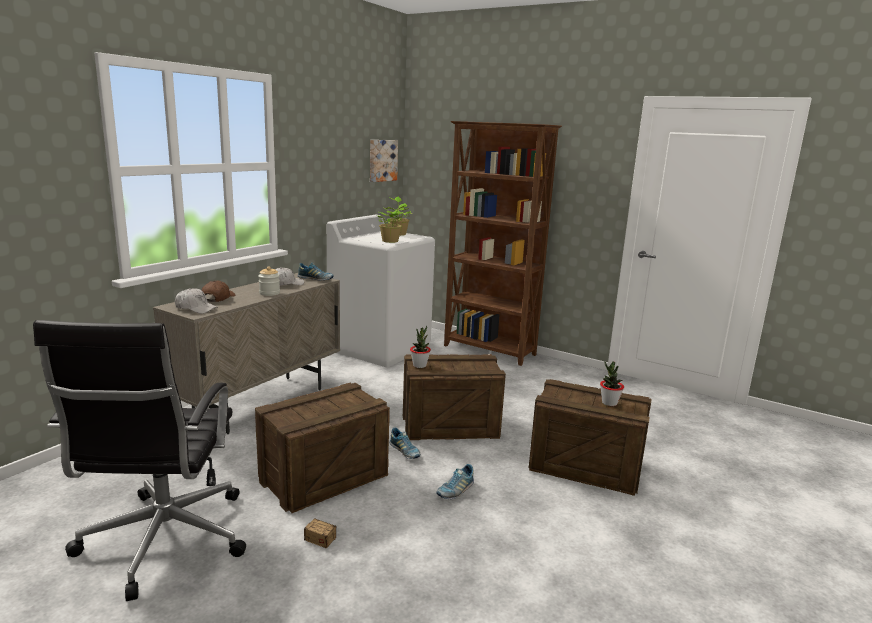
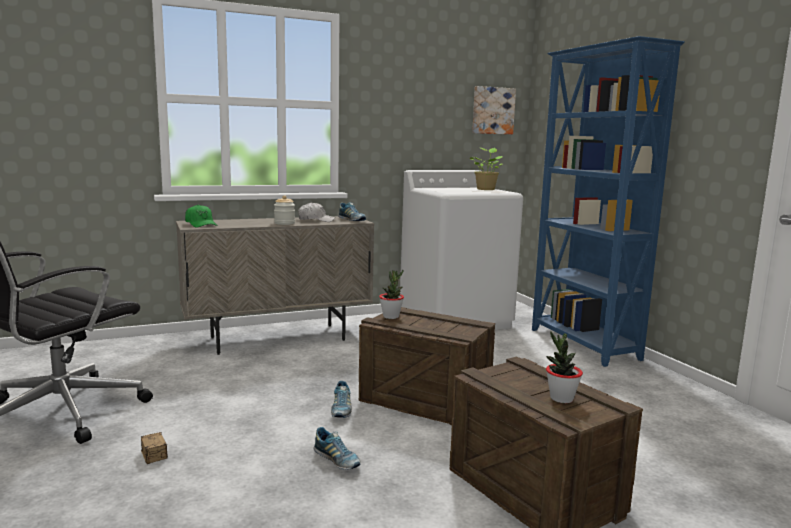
camera: 35 degrees right, 5 degrees down
(196, 308) = (201, 224): white cap -> green cap
(218, 298) = (235, 221): brown cap -> none
(323, 478) = (235, 408): crate -> none
(391, 241) = (458, 192): potted plant -> none
(455, 490) = (337, 460): shoe -> shoe turned 120 degrees counterclockwise
(489, 351) = (583, 344): brown bookcase -> blue bookcase

